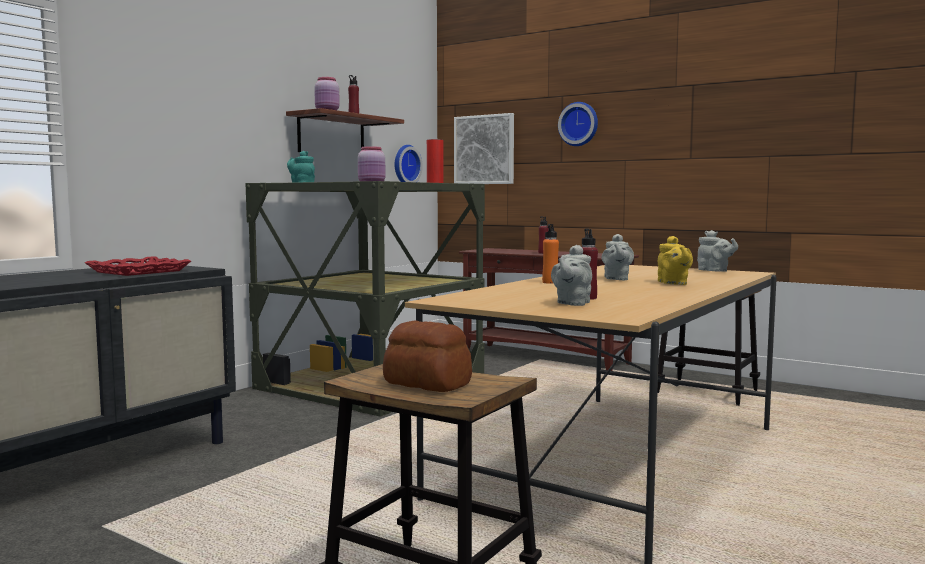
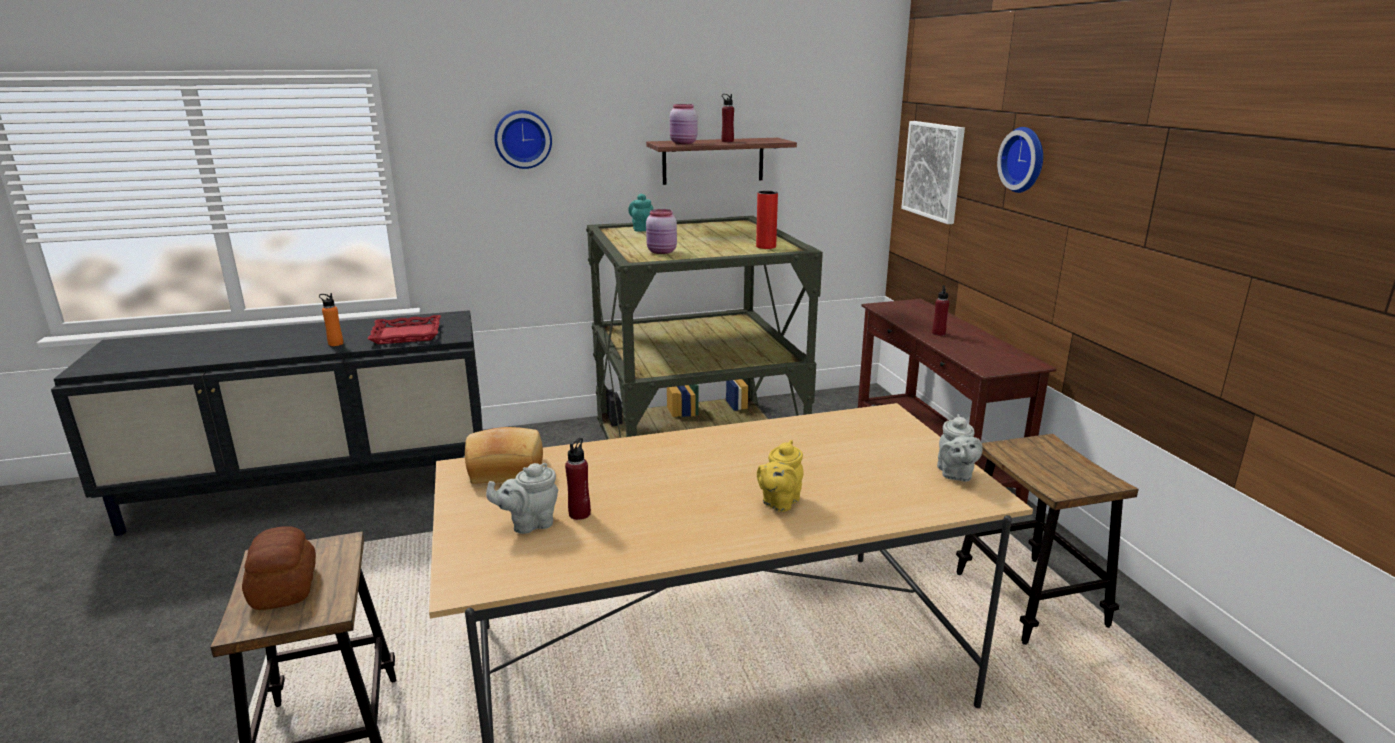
camera: 40 degrees right, 15 degrees up
(405, 165) = (833, 184): wall clock -> wall clock (523, 139)
(473, 297) = (506, 469): none -> bread
(550, 282) = (667, 450): orange bottle -> orange bottle (335, 343)
(616, 279) = (758, 463): grey teapot -> none

